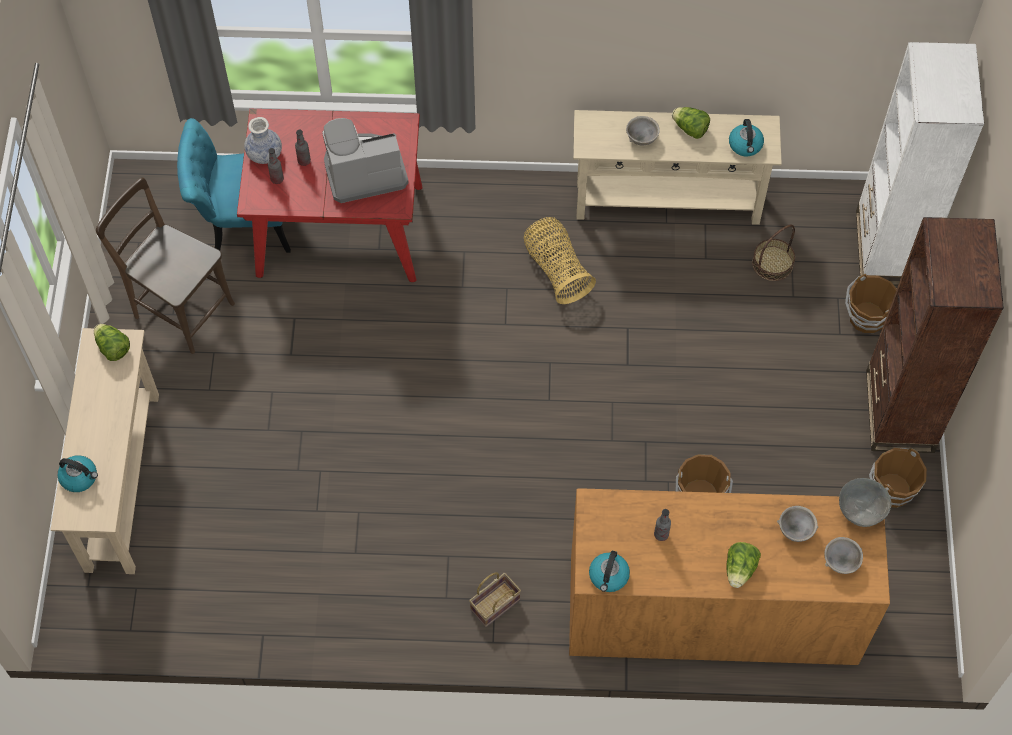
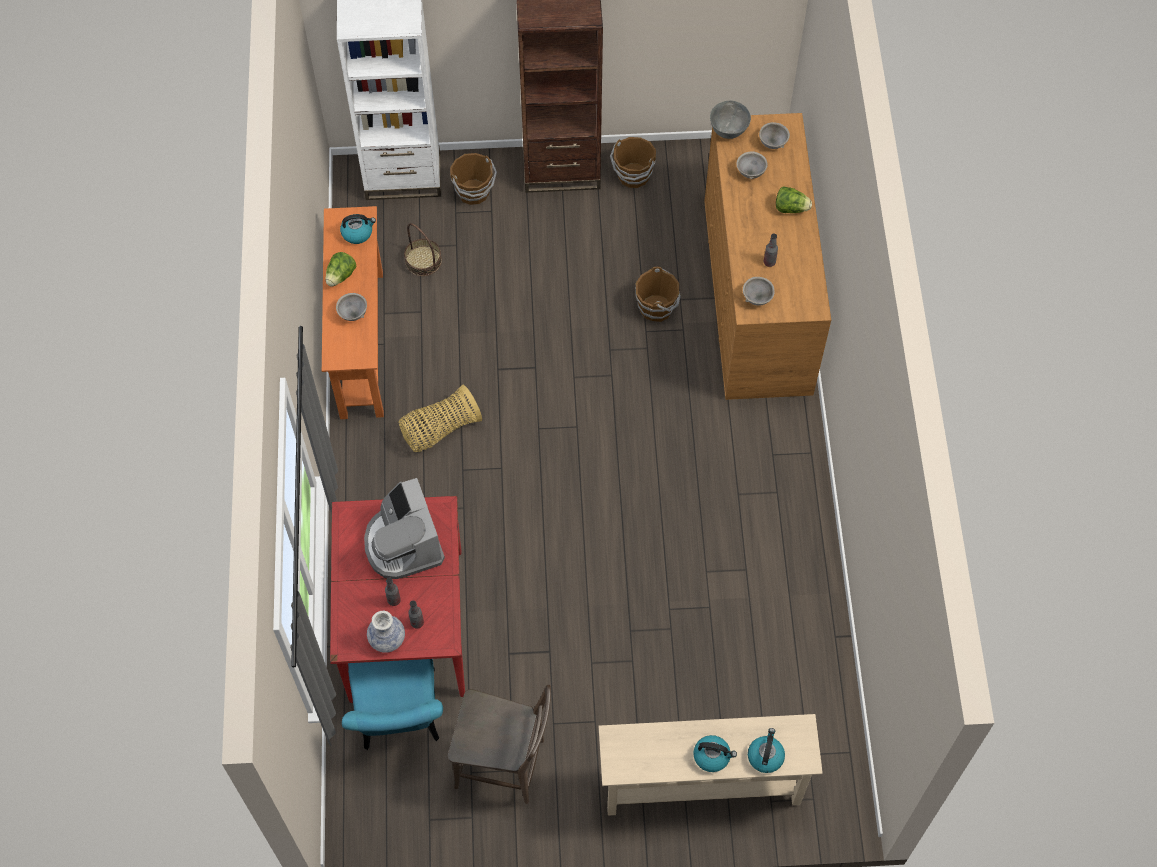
camera: 95 degrees left, 0 degrees up
(113, 348) = (622, 751): lettuce -> none
(179, 308) = (505, 764): brown chair -> brown chair turned 105 degrees counterclockwise
(495, 606) = (779, 454): basket -> none
(608, 576) = (812, 296): kettle -> kettle (712, 756)
(611, 515) = (757, 298): none -> grey bowl
(667, 202) = (361, 343): beige console table -> orange console table

